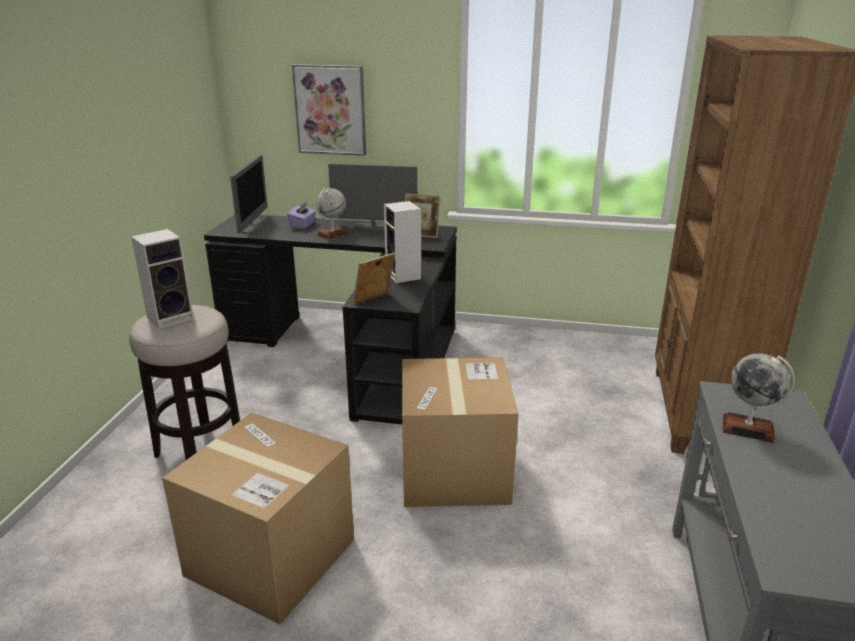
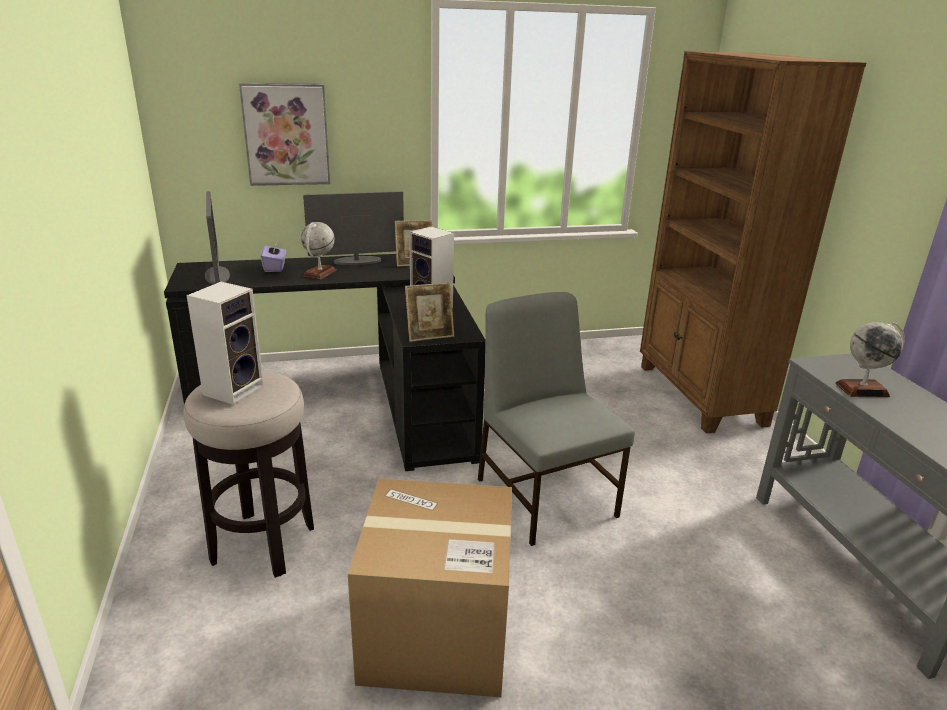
camera: 25 degrees left, 0 degrees up
(374, 300) = (430, 336): picture frame -> picture frame turned 135 degrees counterclockwise
(454, 471) = (545, 495): cardboard box -> grey chair

